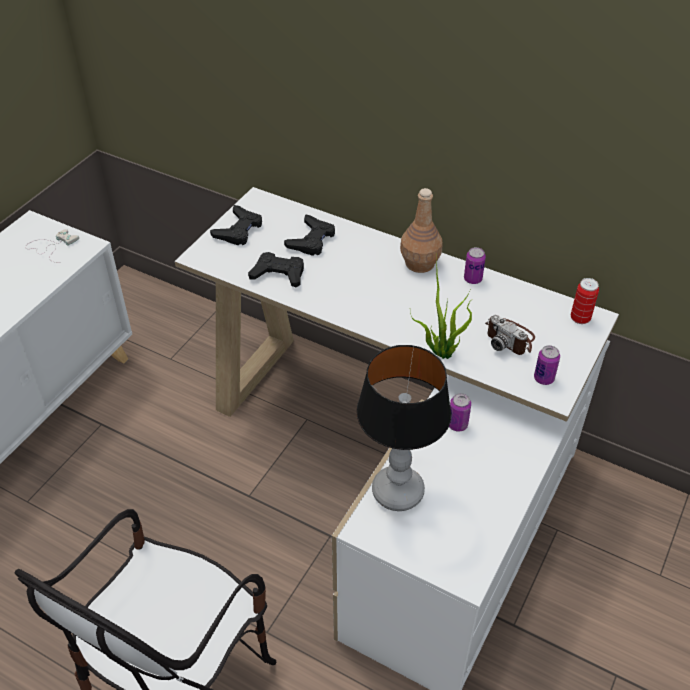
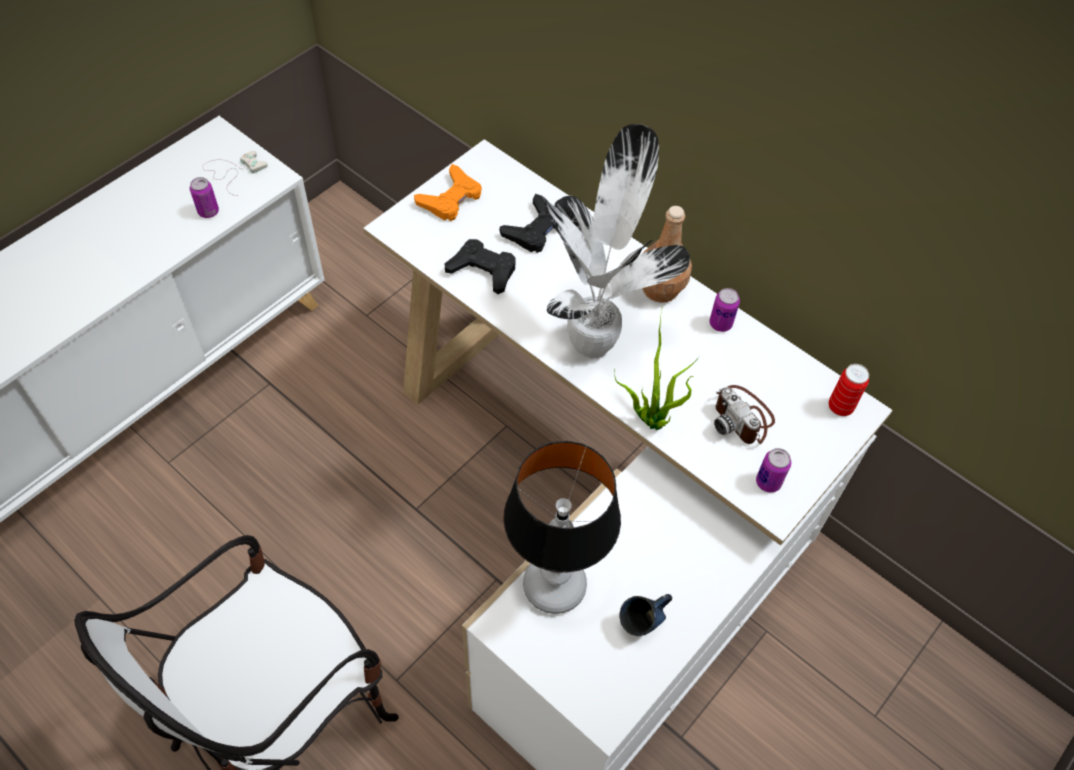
camera: 10 degrees right, 10 degrees up
(238, 230) = (450, 199): black game controller -> orange game controller
(380, 307) = (594, 341): none -> potted plant
(457, 425) = (651, 512): can -> can (208, 212)
(476, 505) = (642, 625): none -> blue mug

